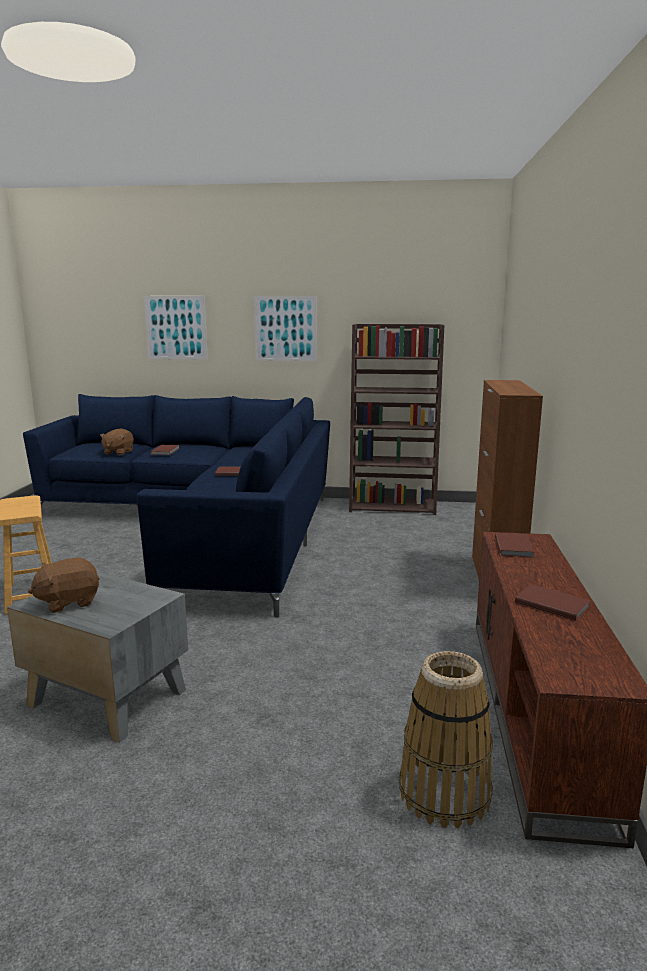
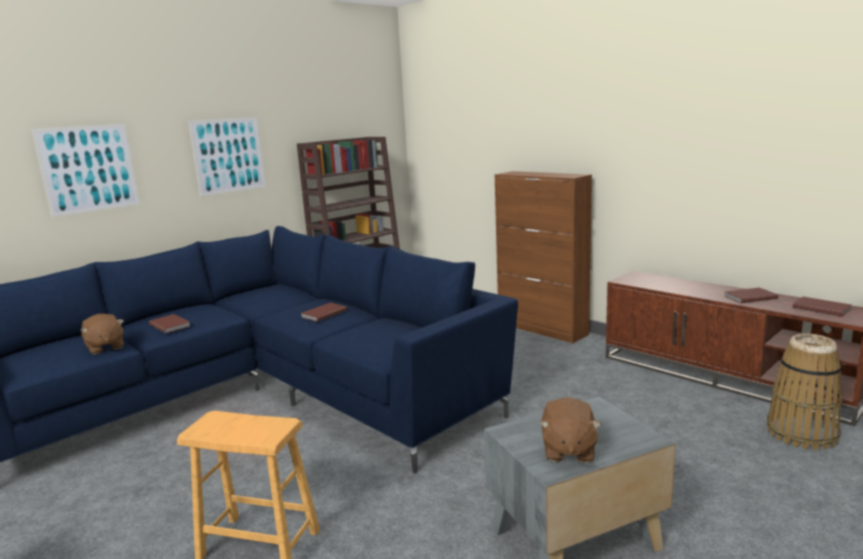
camera: 50 degrees left, 0 degrees up
(514, 547) = (647, 282): brown book -> brown book (821, 308)

